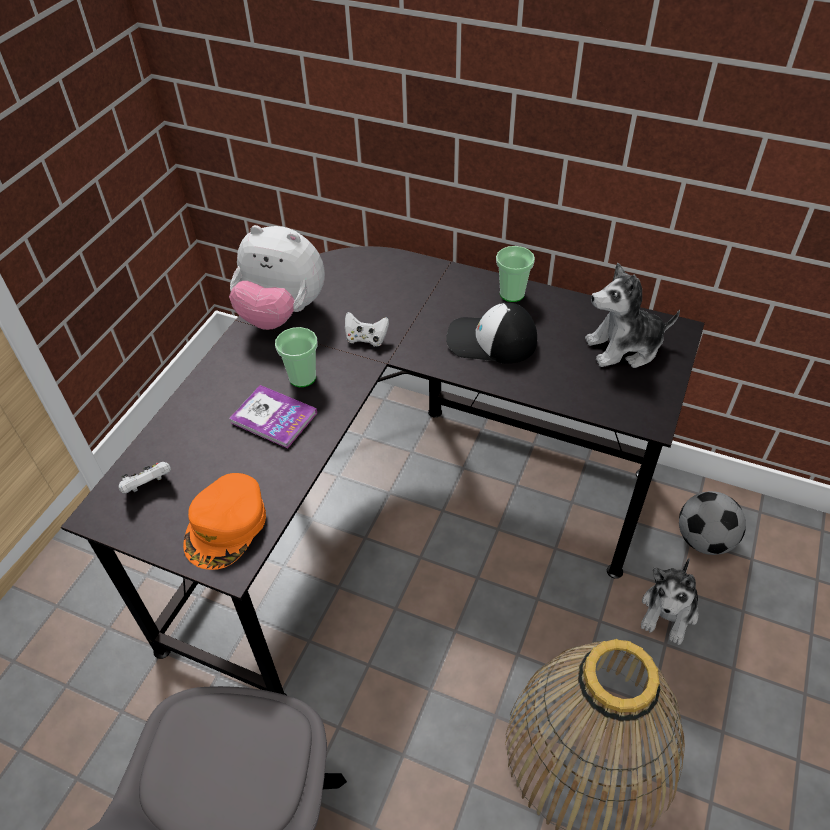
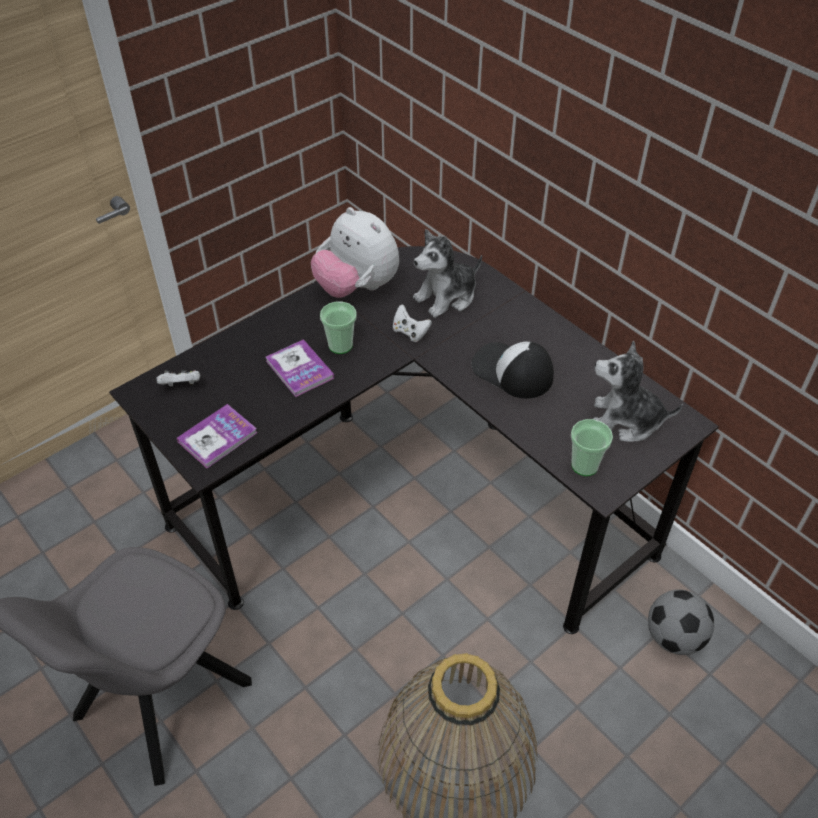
camera: 25 degrees right, 0 degrees up
(226, 526) = (217, 437): orange cap -> book
(512, 294) = (558, 337): cup -> cup (584, 465)
(669, 611) = (598, 682): plush toy -> plush toy (446, 297)

